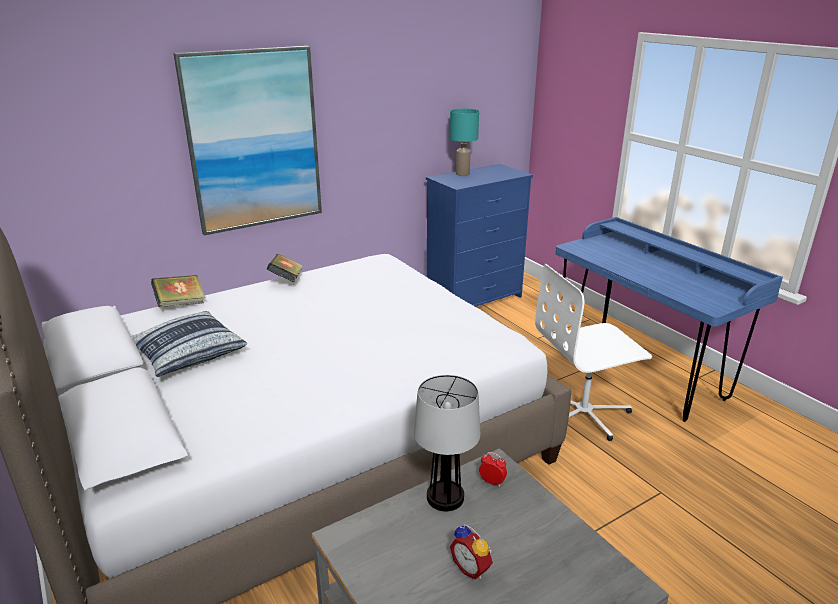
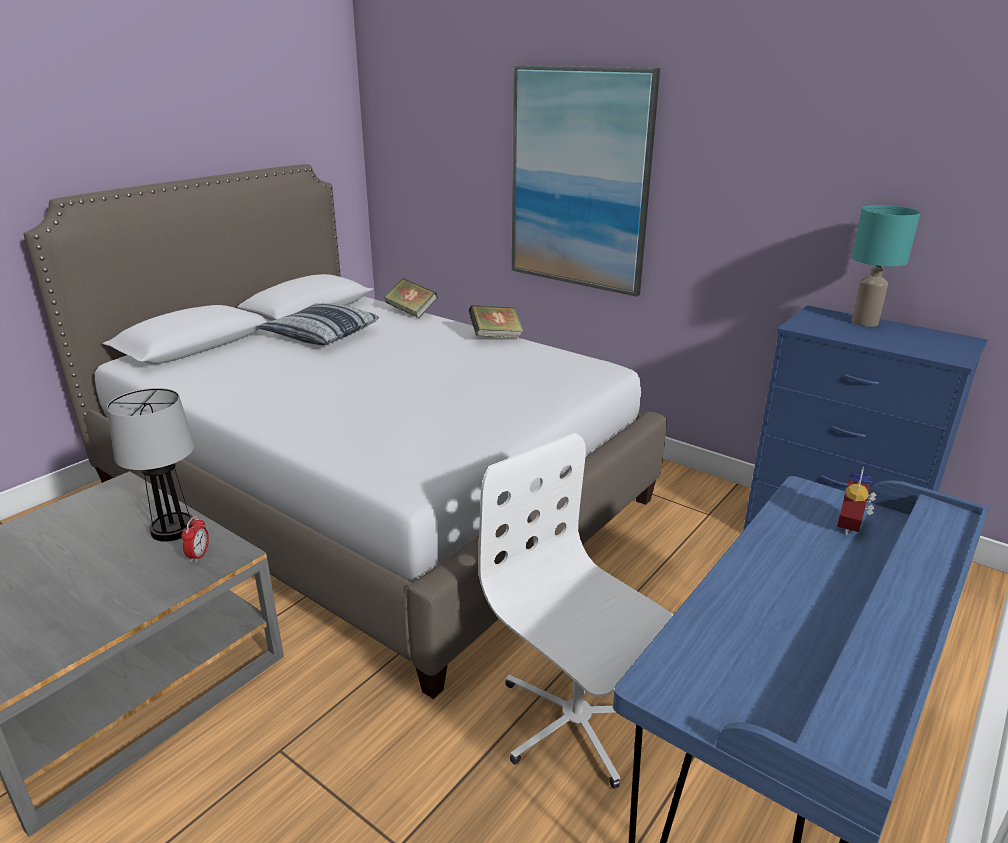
camera: 70 degrees right, 0 degrees up
(472, 568) = (63, 562): alarm clock -> alarm clock (852, 527)

